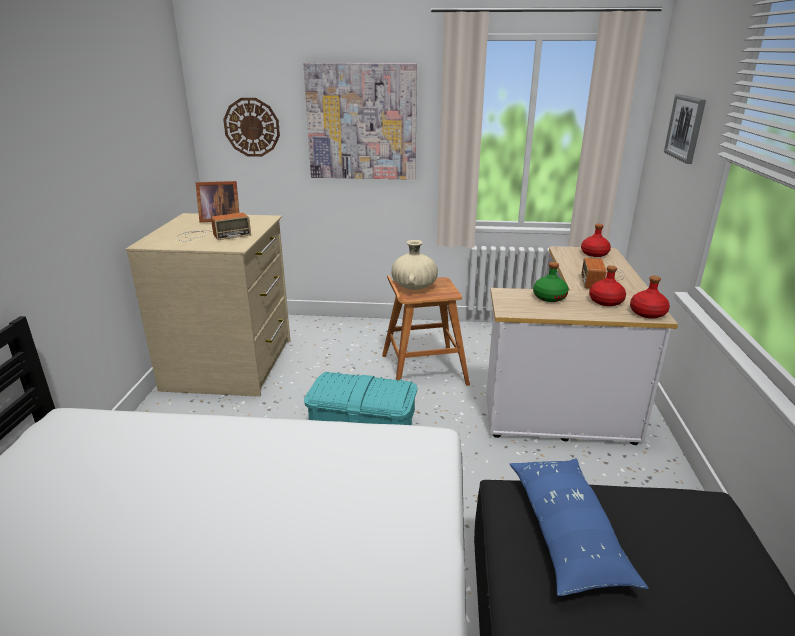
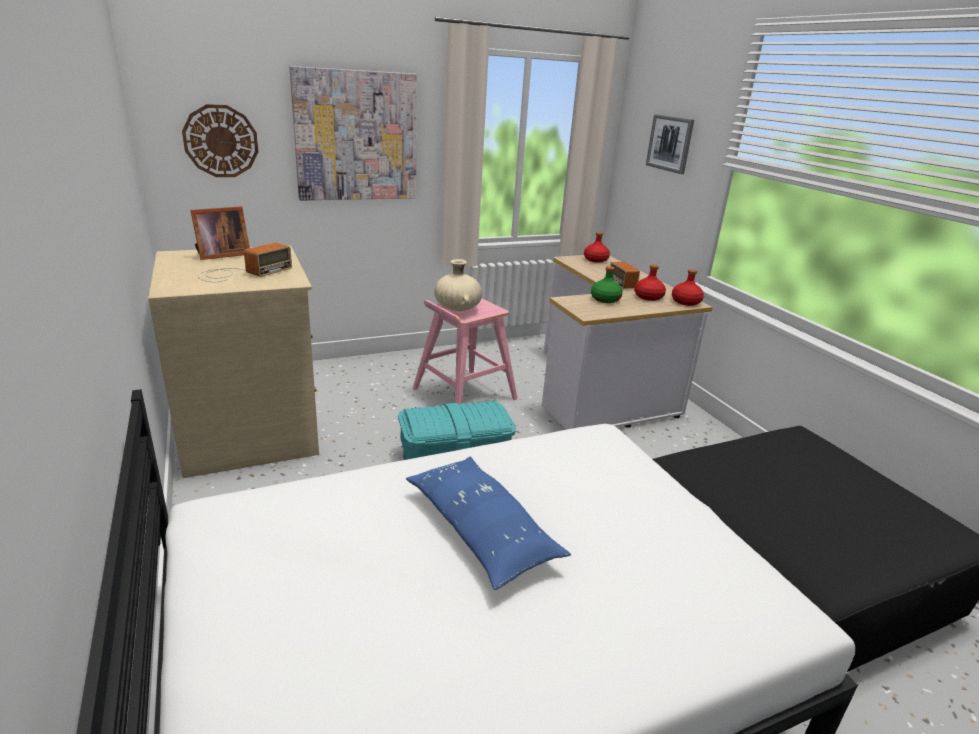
camera: 30 degrees left, 0 degrees up
(422, 369) = (463, 394): brown stool -> pink stool
(566, 532) = (742, 478): blue pillow -> blue pillow (480, 530)

